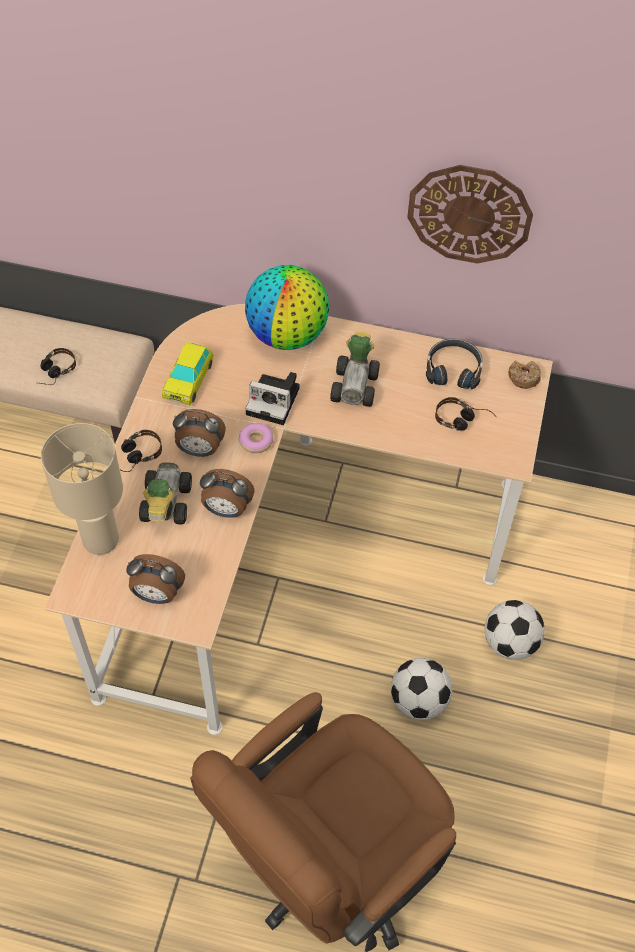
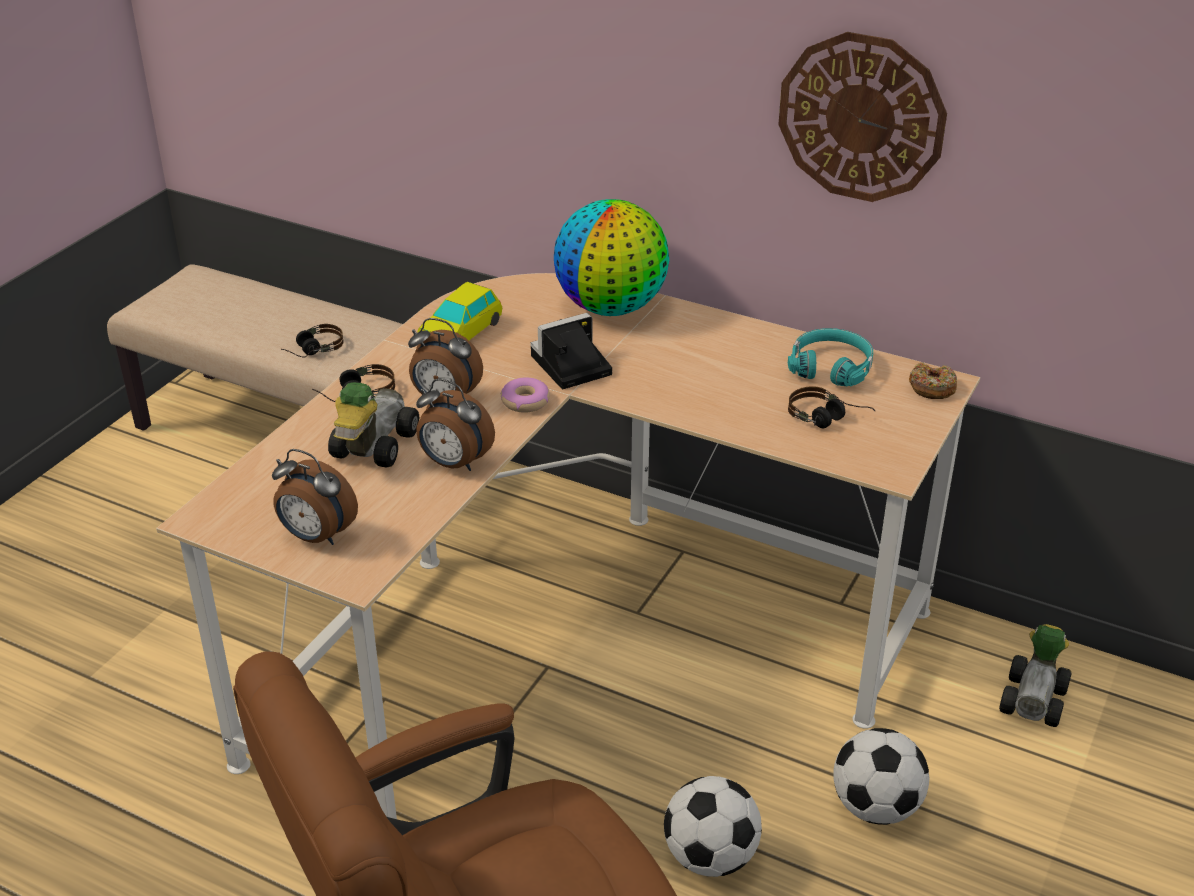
camera: 15 degrees right, 20 degrees down
(101, 539) = (269, 468): beige table lamp -> none
(275, 401) = (568, 366): camera -> camera turned 120 degrees clockwise
(356, 384) = (688, 365): toy car -> toy car (1036, 697)
(453, 369) = (831, 367): black headphones -> turquoise headphones

